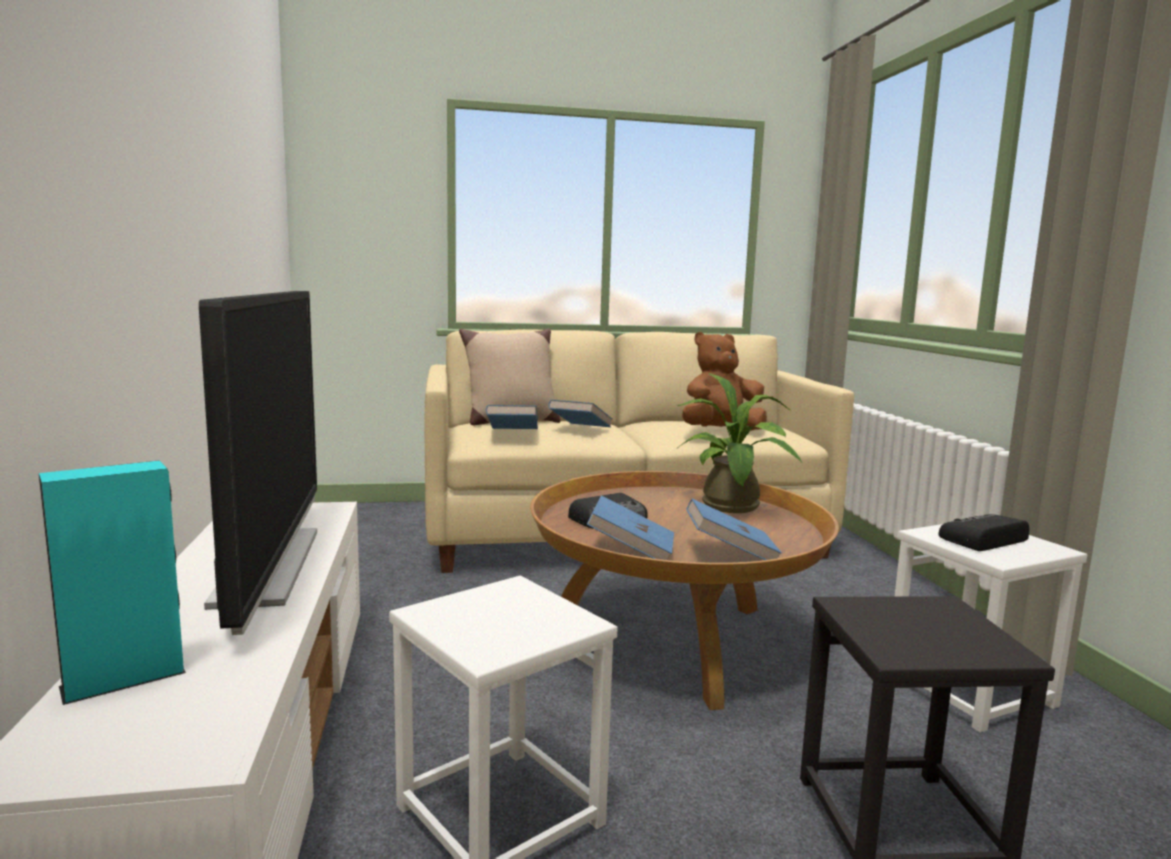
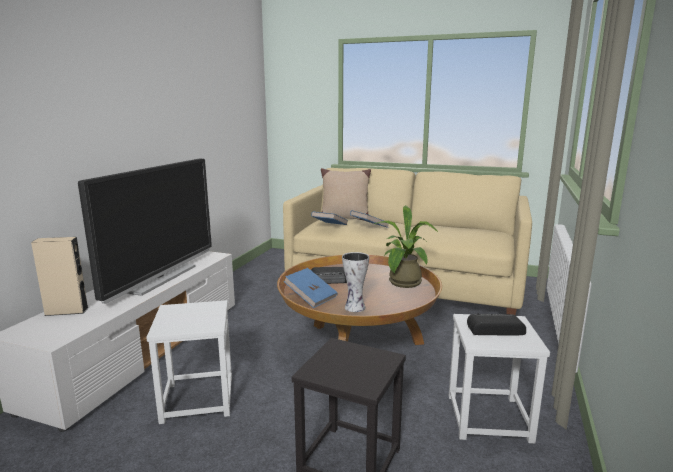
camera: 30 degrees right, 5 degrees up
(124, 679) = (66, 311): turquoise speaker -> beige speaker
(720, 431) = (449, 236): brown plush toy -> none
(730, 552) = (355, 308): blue book -> vase

